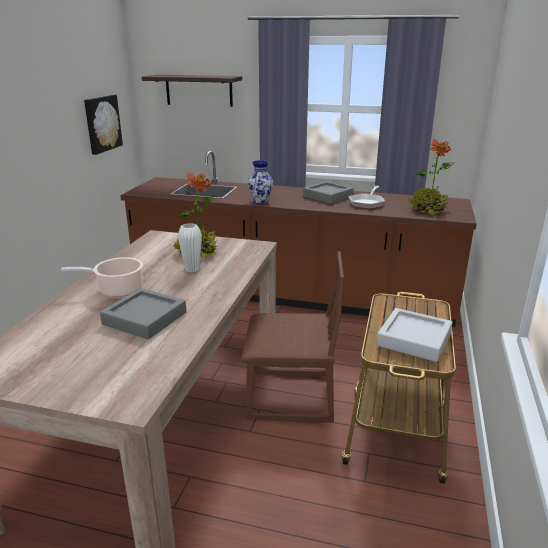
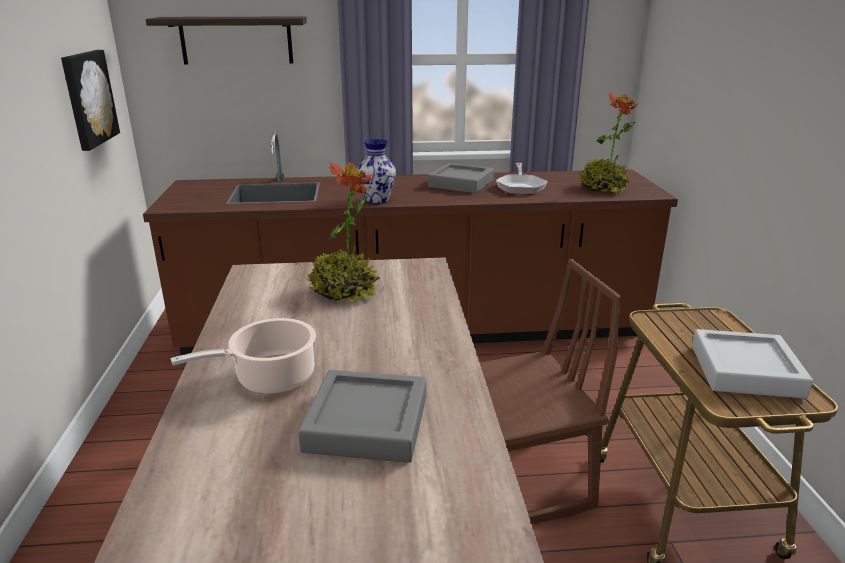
camera: 20 degrees left, 0 degrees up
(192, 269) = (363, 320): white vase -> none

